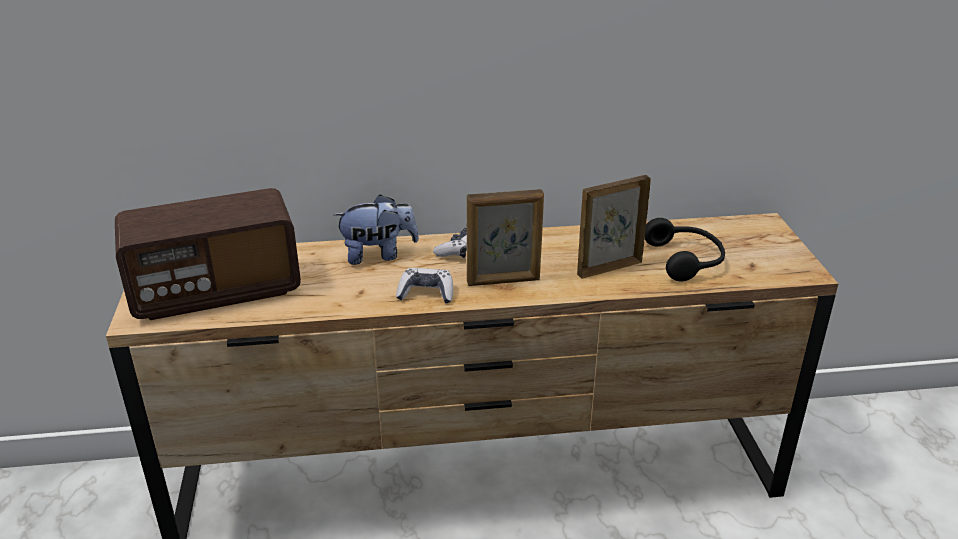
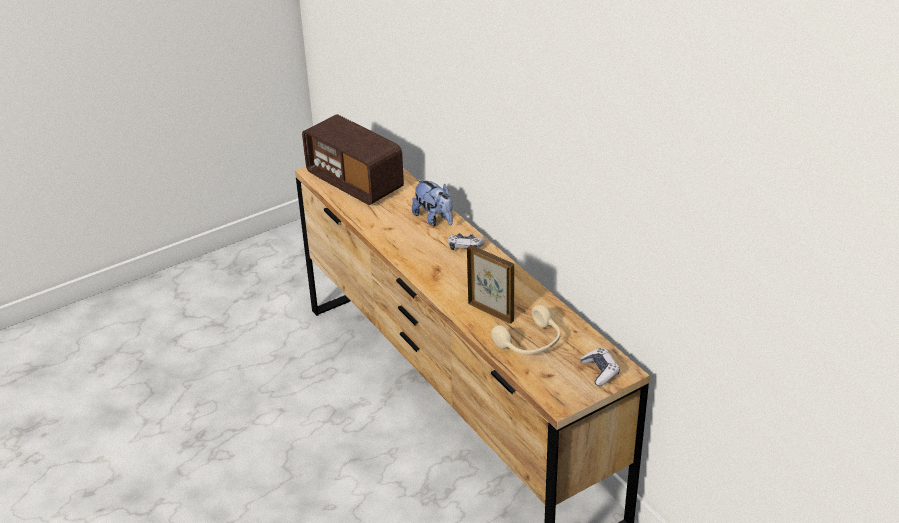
camera: 65 degrees right, 5 degrees up
(426, 293) = (405, 251): game controller -> game controller (600, 371)
(503, 281) = (441, 274): picture frame -> none
(686, 260) = (530, 343): black headphones -> beige headphones

